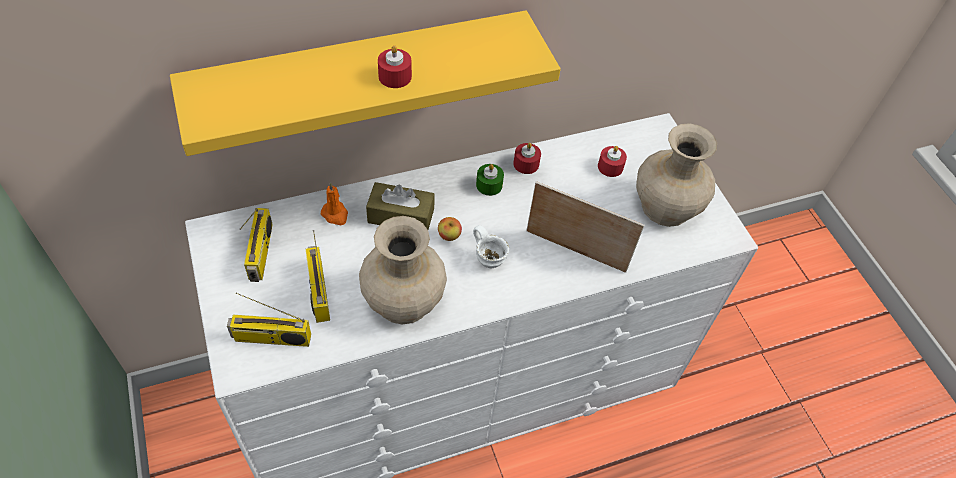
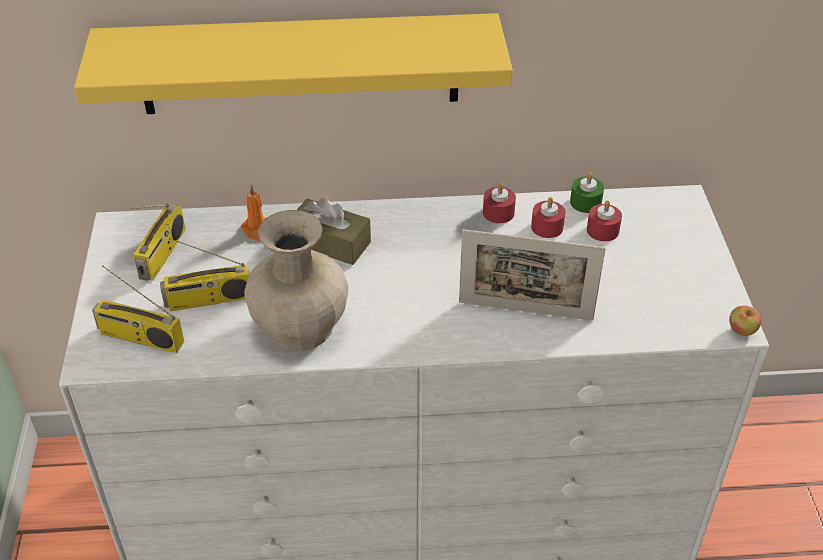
camera: 20 degrees right, 10 degrees down
(317, 290) = (208, 300): radio -> radio turned 105 degrees counterclockwise
(395, 76) = (320, 56): red candle -> red candle (547, 227)
(449, 235) = (378, 271): apple -> apple (742, 330)
(489, 185) = (445, 227): green candle -> green candle (585, 202)
(489, 258) = (417, 301): white mug -> none
(575, 251) = (525, 311): picture frame -> picture frame turned 150 degrees clockwise
(664, 206) = (658, 282): beige vase -> none

